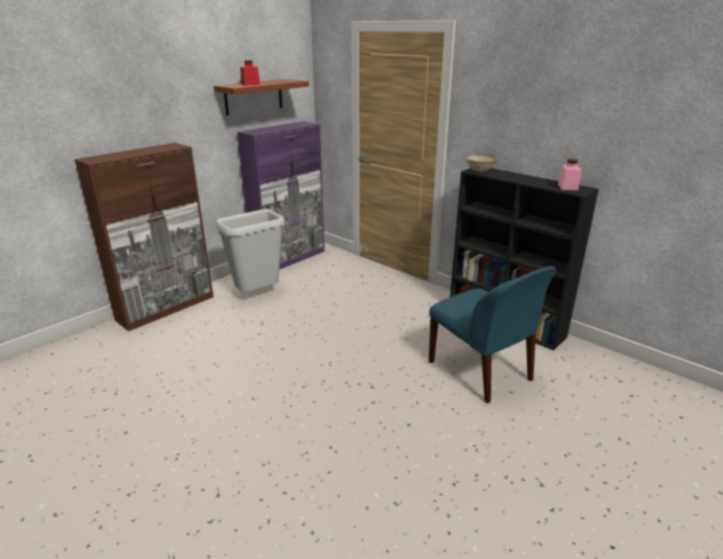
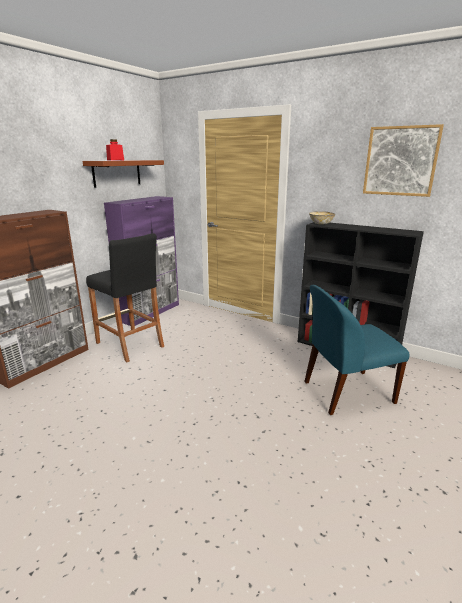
camera: 10 degrees left, 5 degrees down
(257, 295) = (129, 344): grey trash can -> black stool
(481, 372) = (346, 392): blue chair -> blue chair turned 120 degrees clockwise
(567, 187) = (399, 231): pink jar -> none
(577, 100) = (400, 161): none -> picture

